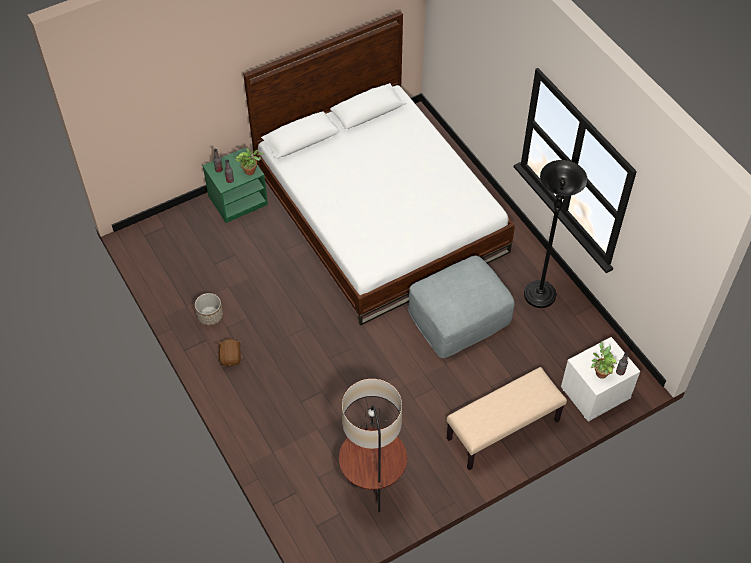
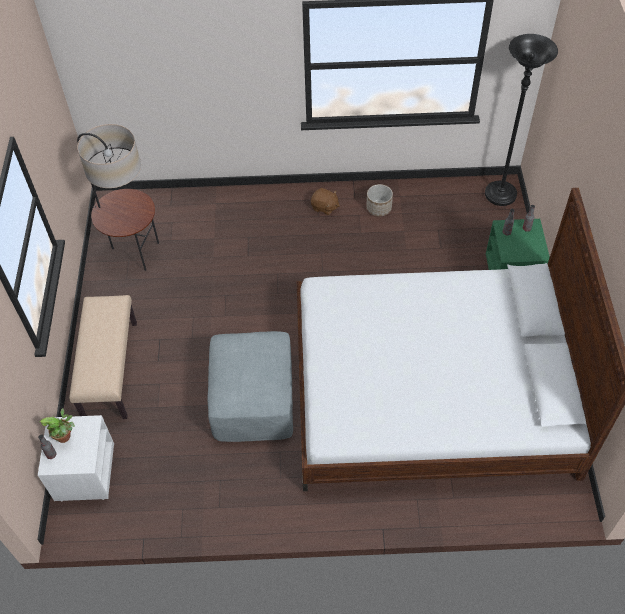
camera: 120 degrees right, 0 degrees up
(251, 171) = (512, 253): potted plant -> none
(539, 295) = (229, 488): black floor lamp -> black floor lamp (500, 195)

